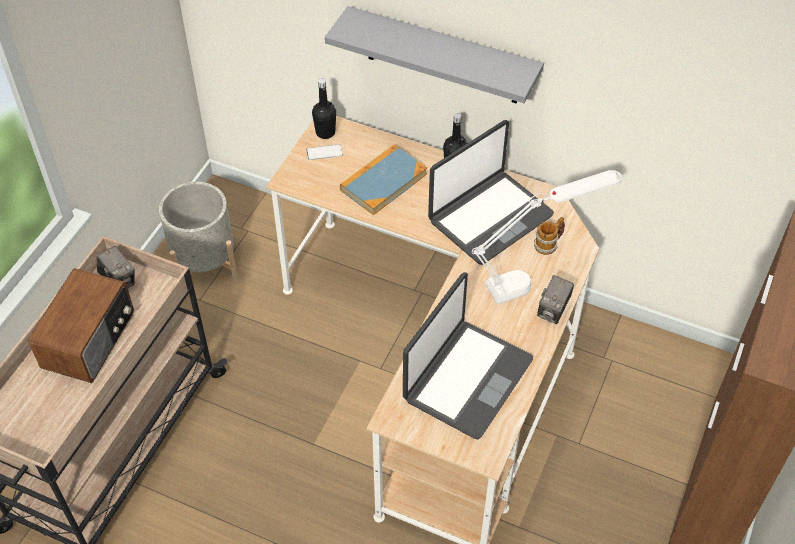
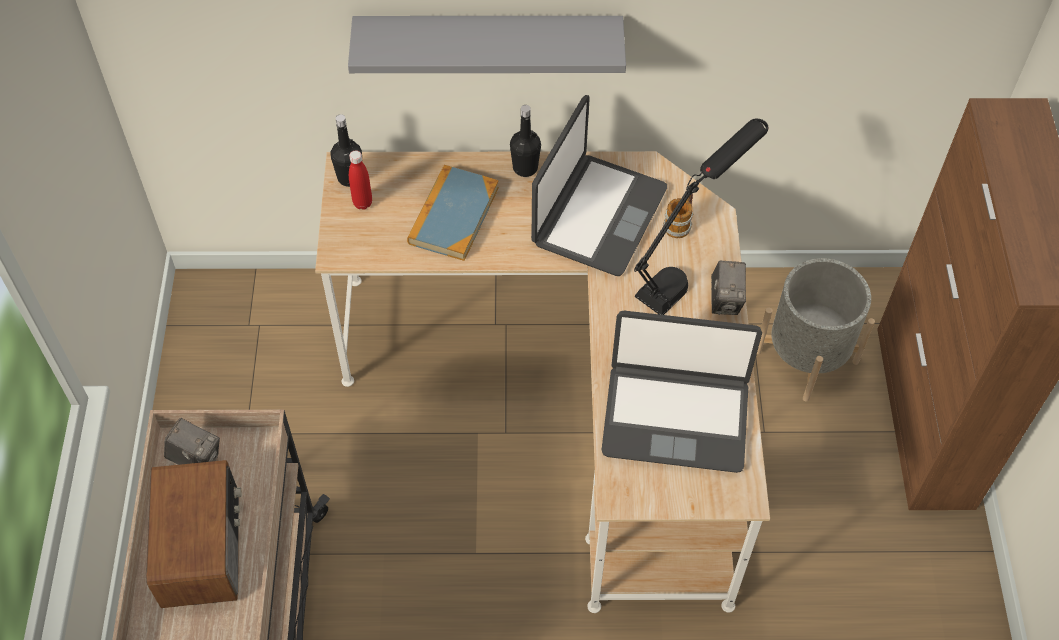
camera: 25 degrees left, 5 degrees up
(205, 264) = (228, 386): grey planter -> grey planter (806, 356)
(324, 152) = (362, 203): phone -> red bottle
(466, 379) = (675, 417): laptop -> laptop turned 90 degrees clockwise
(536, 278) = (687, 269): white table lamp -> black table lamp

